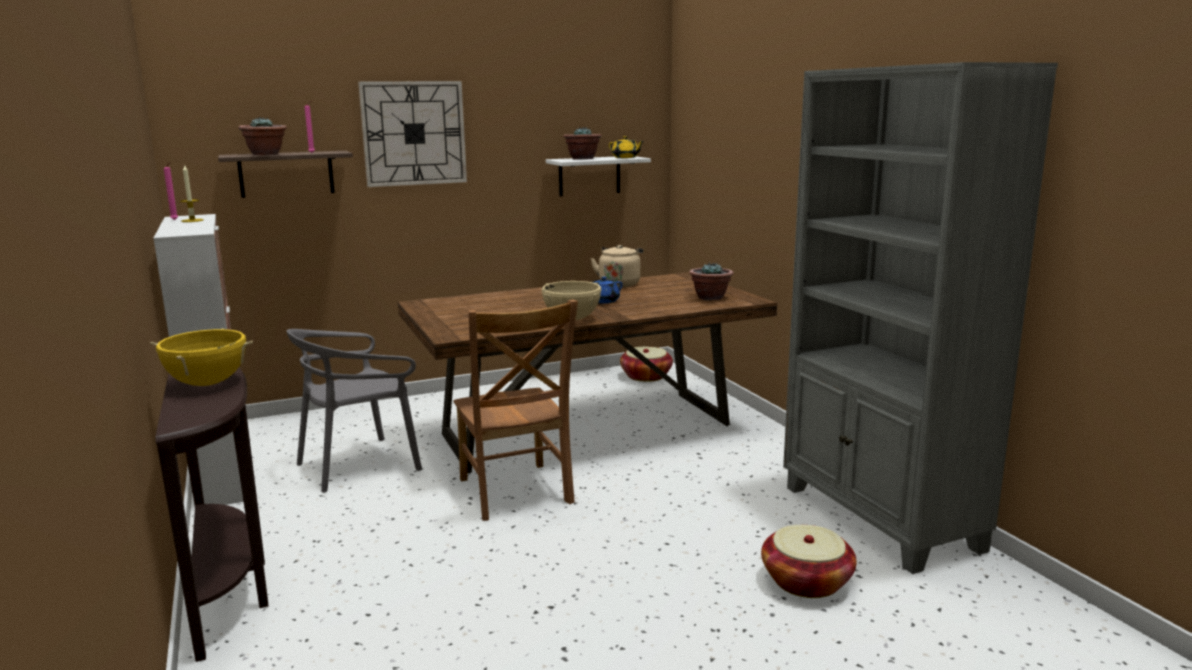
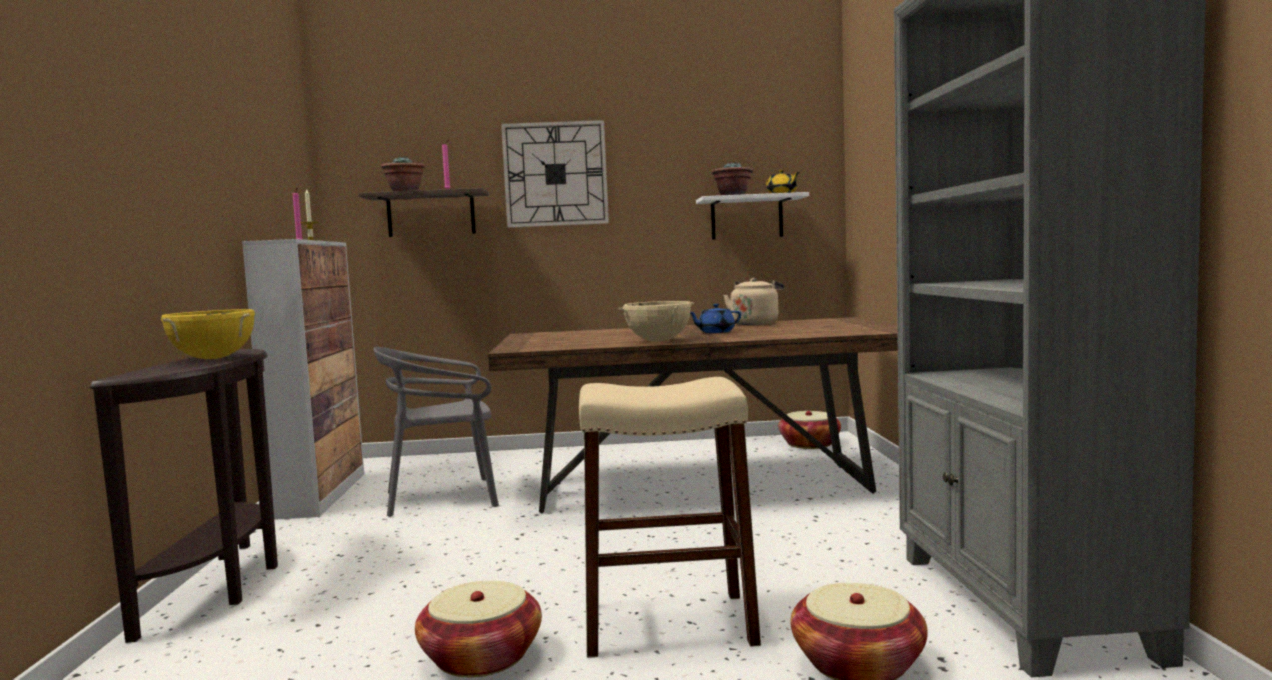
camera: 20 degrees right, 10 degrees down
(515, 493) = (572, 534): brown chair -> none
(538, 621) = (481, 657): none -> basket
(657, 569) = (668, 624): none -> beige stool
(710, 297) = (845, 329): potted plant -> none

